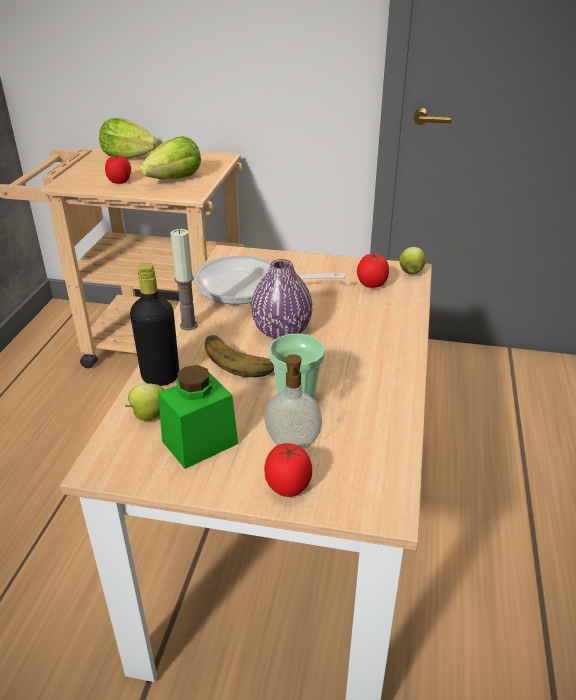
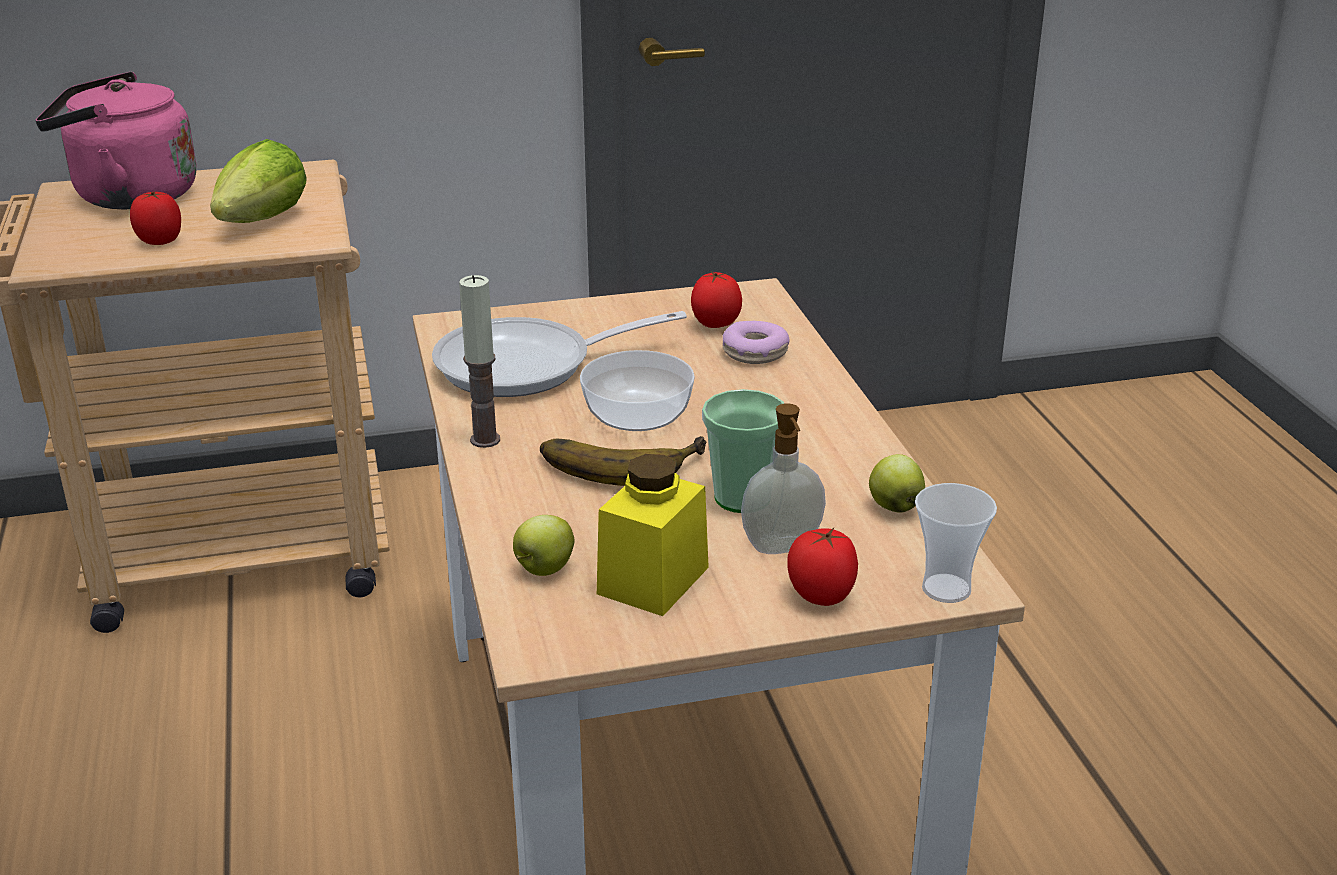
camera: 25 degrees left, 5 degrees down
(128, 157) = (128, 196): lettuce -> pink kettle
(160, 377) = (511, 517): black bottle -> none
(200, 442) = (653, 580): green jar -> yellow jar
(282, 331) = (638, 414): purple vase -> bowl
(372, 509) = (946, 589): none -> cup
(381, 308) = (755, 352): none -> donut
(411, 272) = (757, 295): apple -> apple (894, 506)

